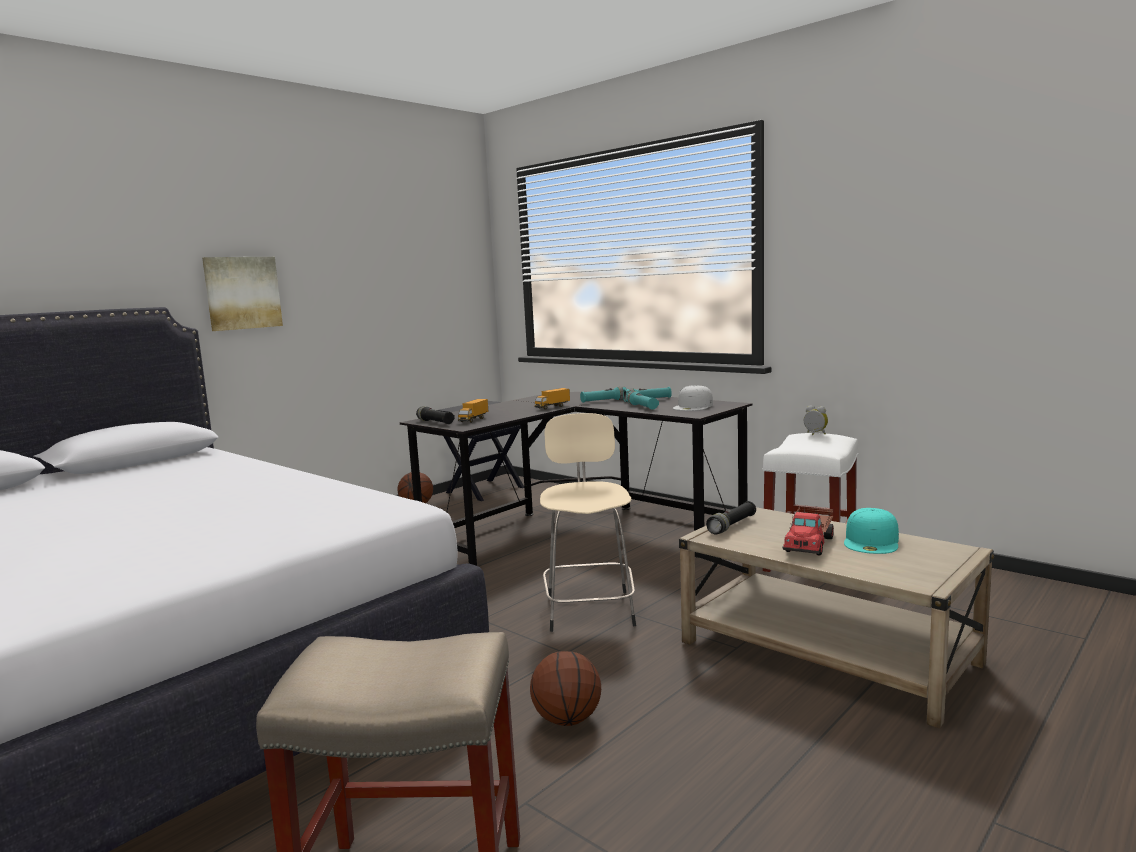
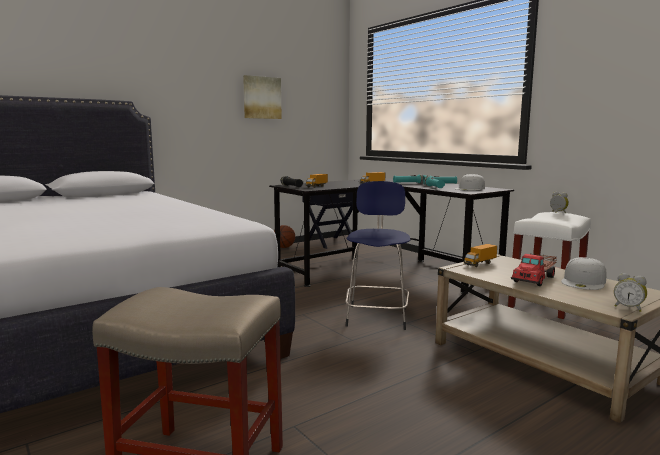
camera: 10 degrees right, 0 degrees up
(242, 293) = (181, 97): picture -> picture (262, 97)
(567, 720) = (339, 380): basketball -> none
(589, 609) = (377, 316): beige stool -> blue stool
(732, 525) = (480, 264): black flashlight -> toy truck
(872, 541) = (584, 281): turquoise cap -> white cap
(936, 578) = (628, 308): none -> alarm clock

